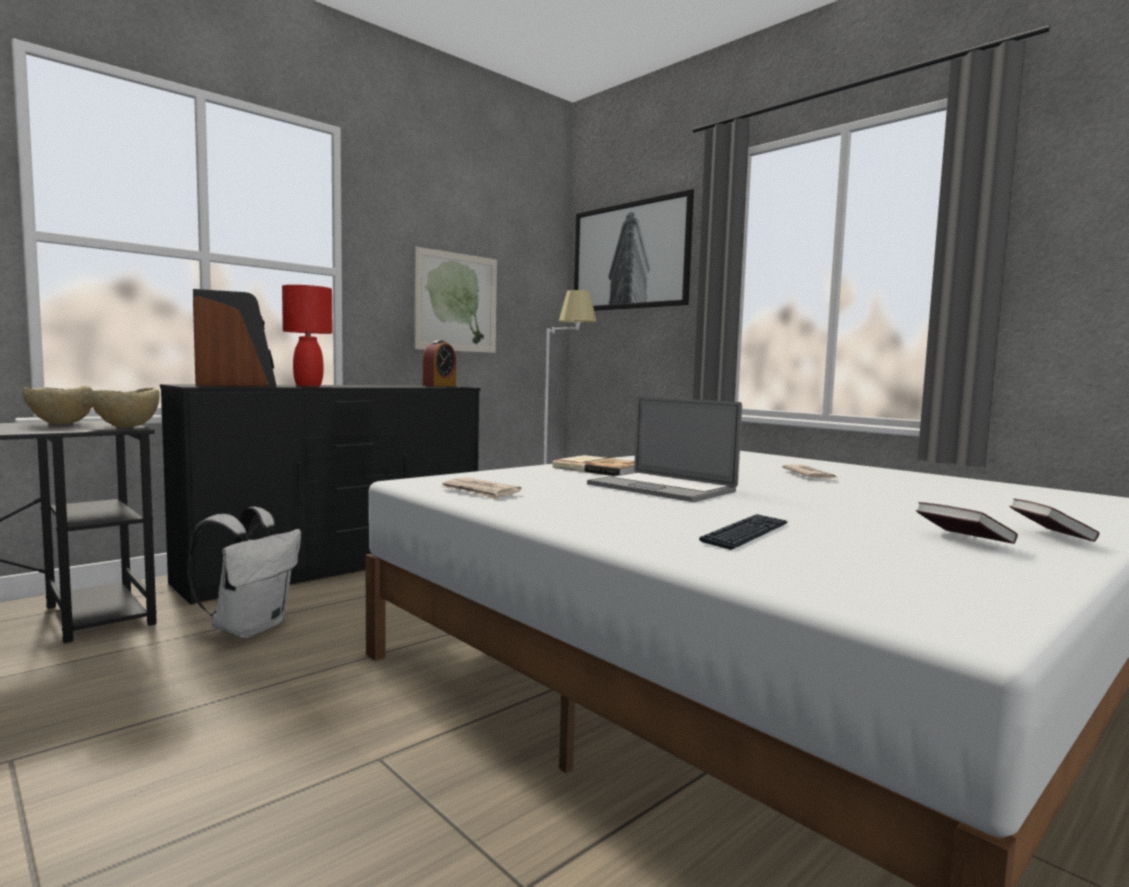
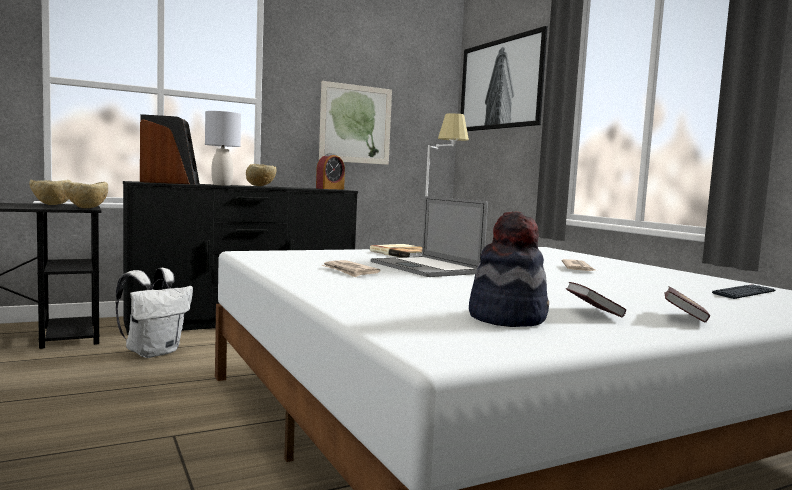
camera: 15 degrees right, 0 degrees up
(308, 386) = (222, 185): red table lamp -> grey table lamp
(354, 385) = (260, 186): none -> beige bowl
(480, 492) = (280, 261): newspaper -> newspaper (349, 271)
(746, 533) = (420, 296): keyboard -> keyboard (744, 293)
(902, 558) = (507, 318): none -> hat

